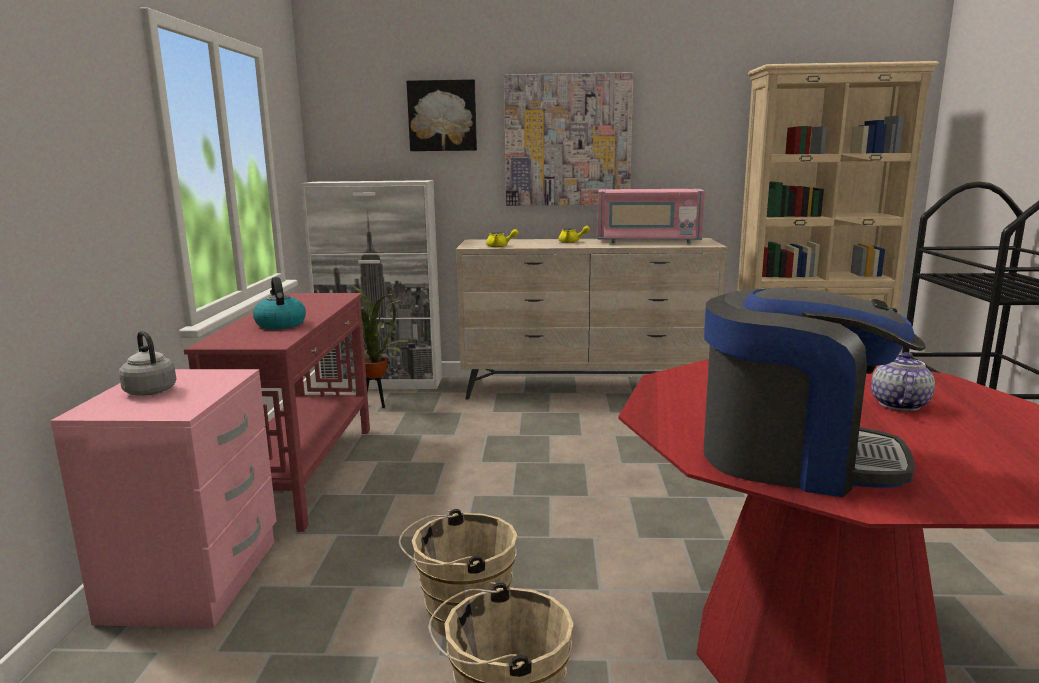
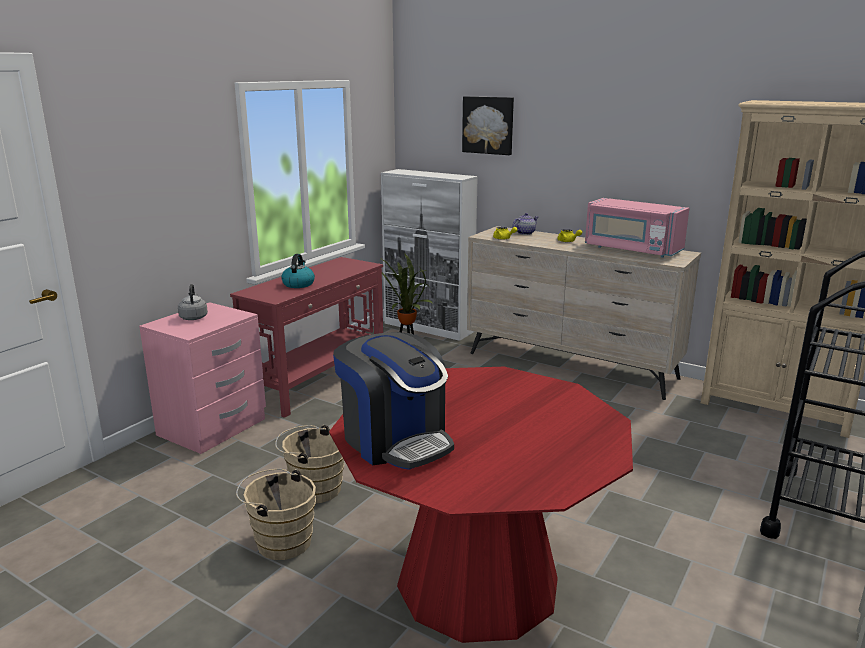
camera: 30 degrees right, 5 degrees up
(567, 140) = (583, 152): picture -> none
(898, 404) = (534, 429): teapot -> teapot (525, 233)

